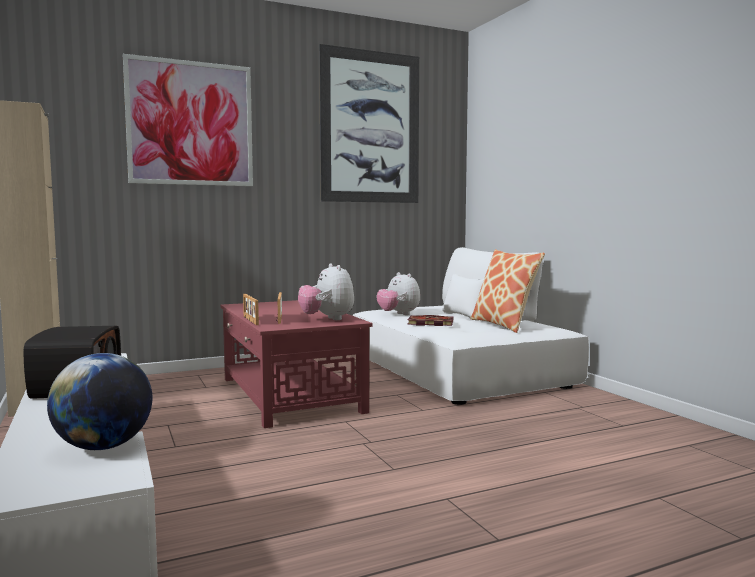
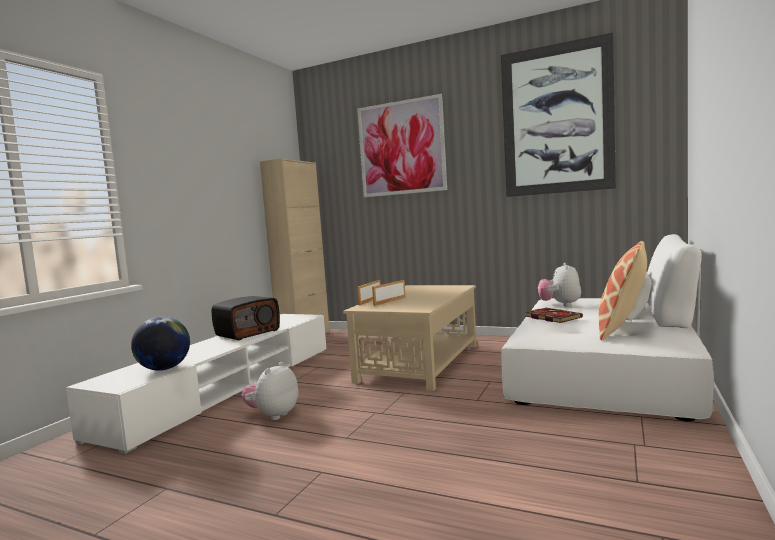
camera: 50 degrees right, 0 degrees up
(289, 395) = (419, 363): red coffee table -> beige coffee table
(327, 319) = (414, 305): plush toy -> plush toy (273, 415)

